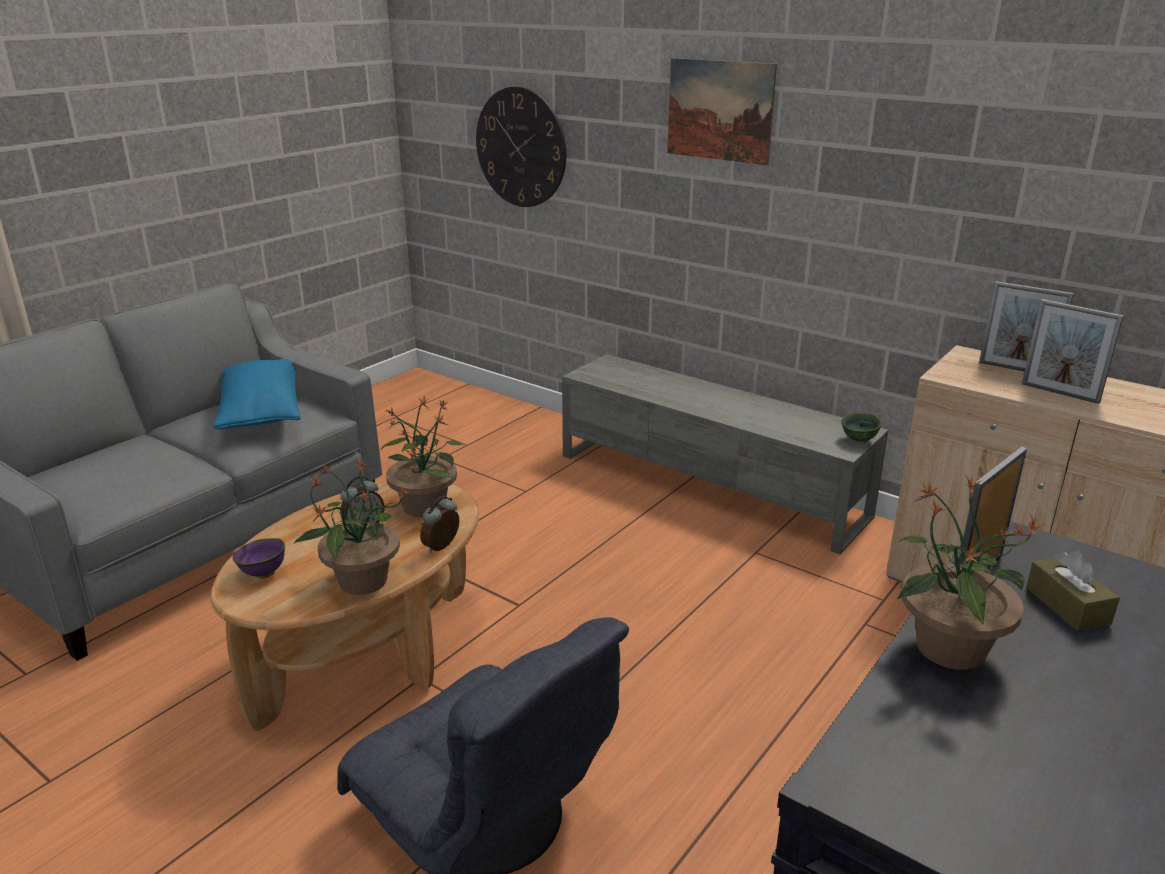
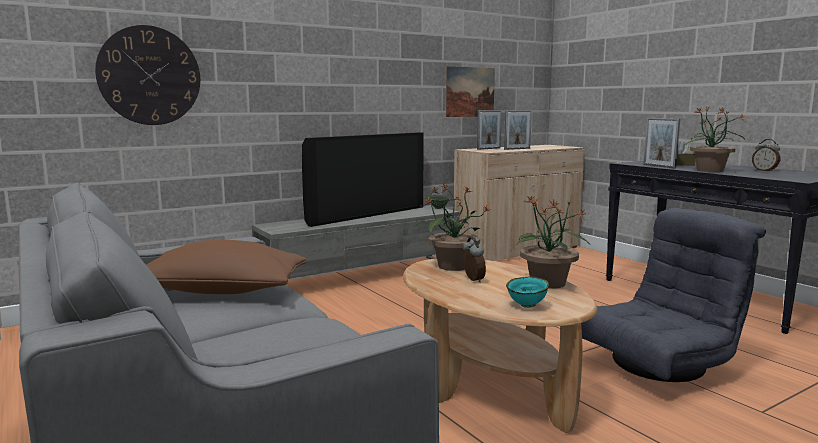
camera: 70 degrees left, 15 degrees down
(261, 412) = (221, 292): blue pillow -> brown pillow
(263, 574) = (527, 306): purple bowl -> turquoise bowl
(442, 547) = (513, 266): alarm clock -> alarm clock (764, 171)
(719, 110) = (320, 41): picture -> picture (470, 92)
(737, 400) = (366, 215): none -> television

